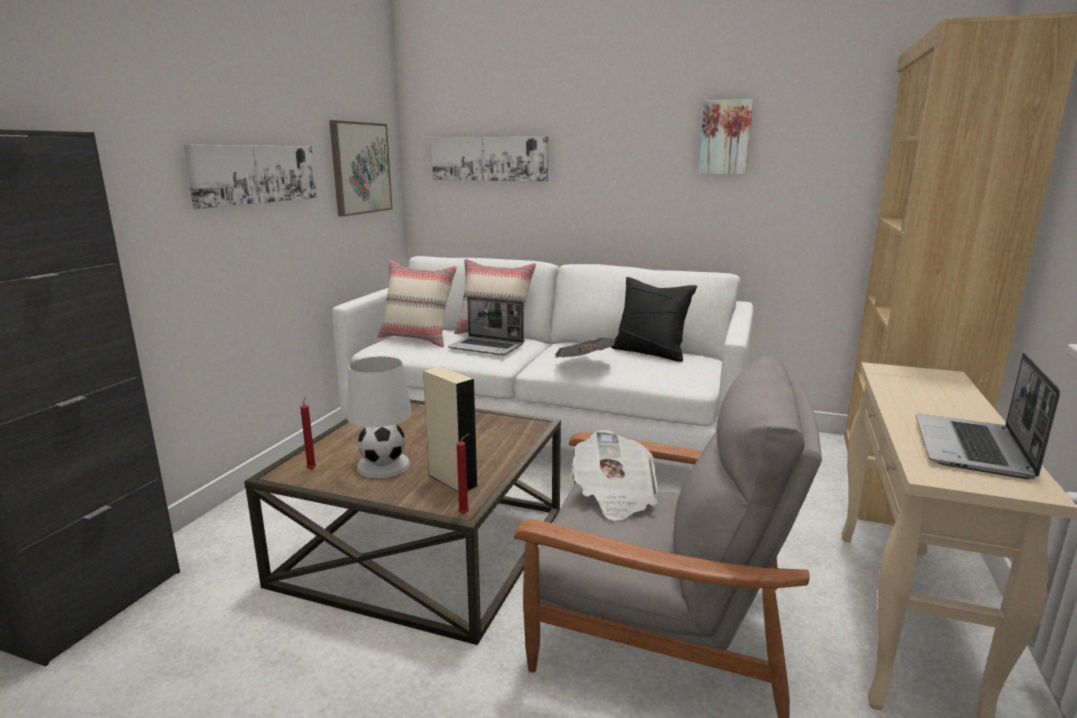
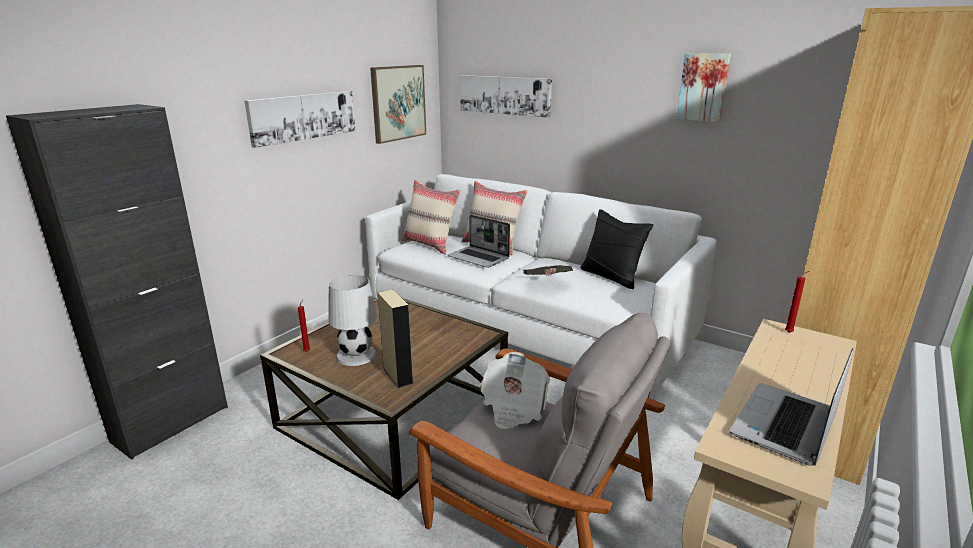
camera: 15 degrees right, 5 degrees up
(465, 514) = (391, 405): red candle -> red candle (790, 332)

